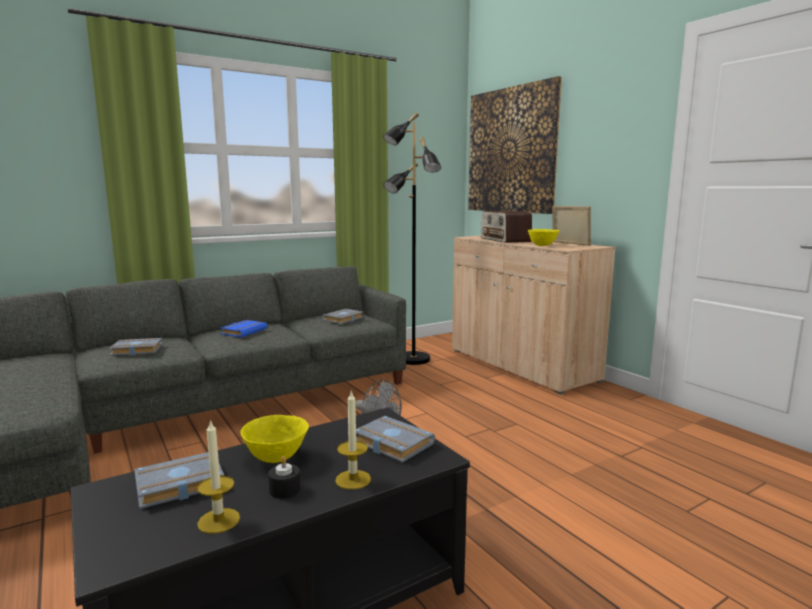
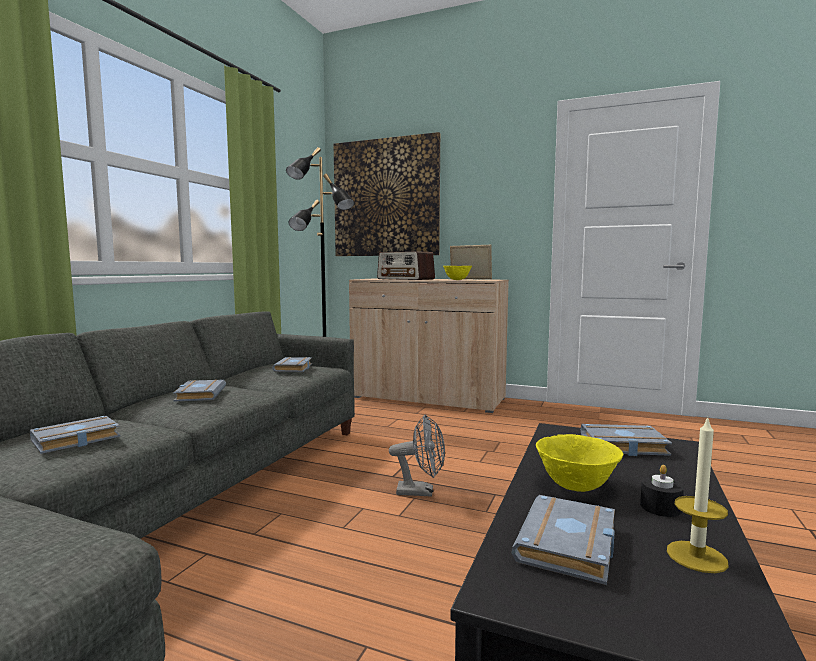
camera: 35 degrees left, 5 degrees down
(243, 331) = (199, 394): blue book -> grey book
(353, 479) = (678, 479): candle -> none

